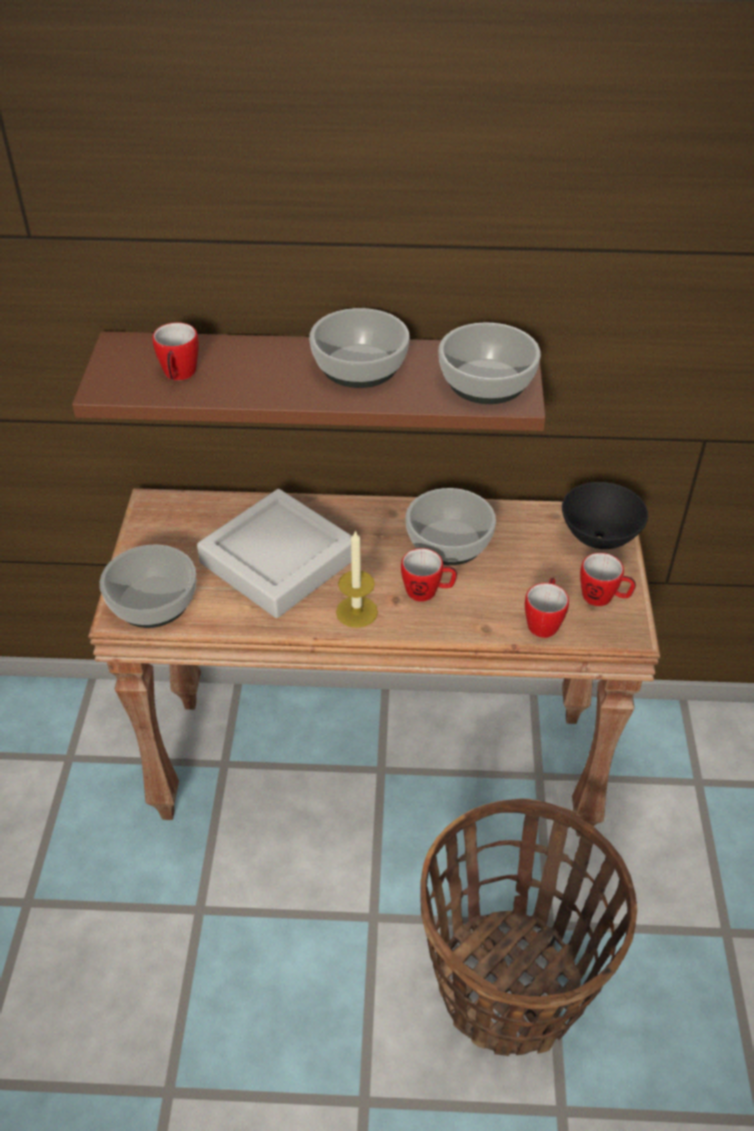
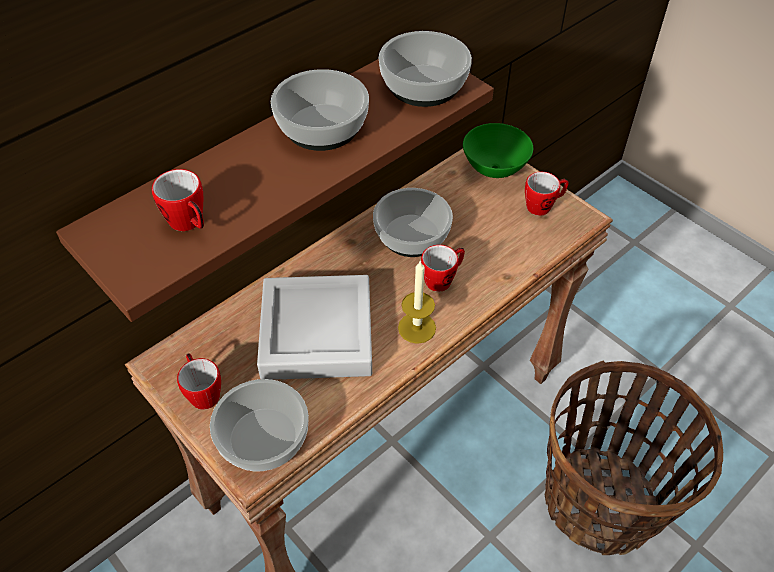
camera: 45 degrees left, 5 degrees up
(544, 621) = (531, 245): mug -> mug (203, 392)
(598, 539) = (494, 170): black bowl -> green bowl

